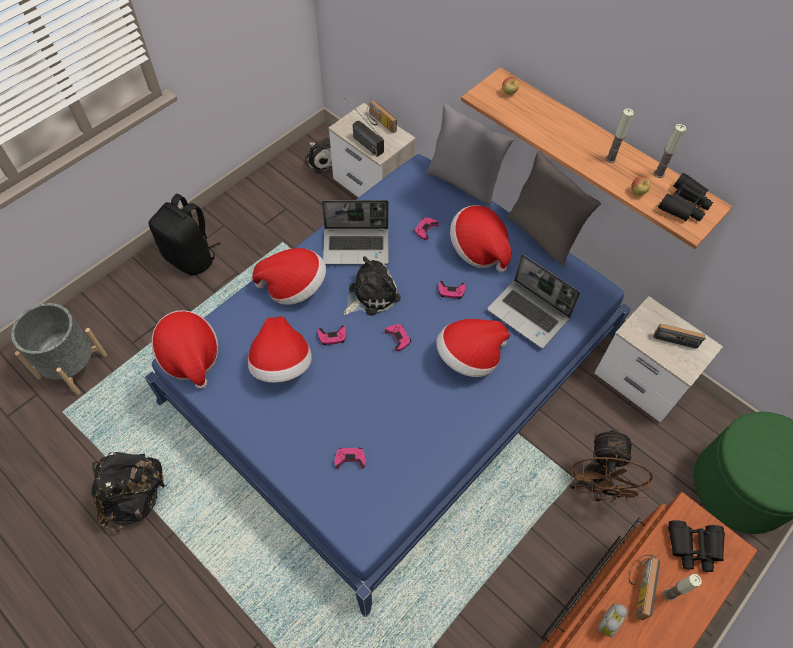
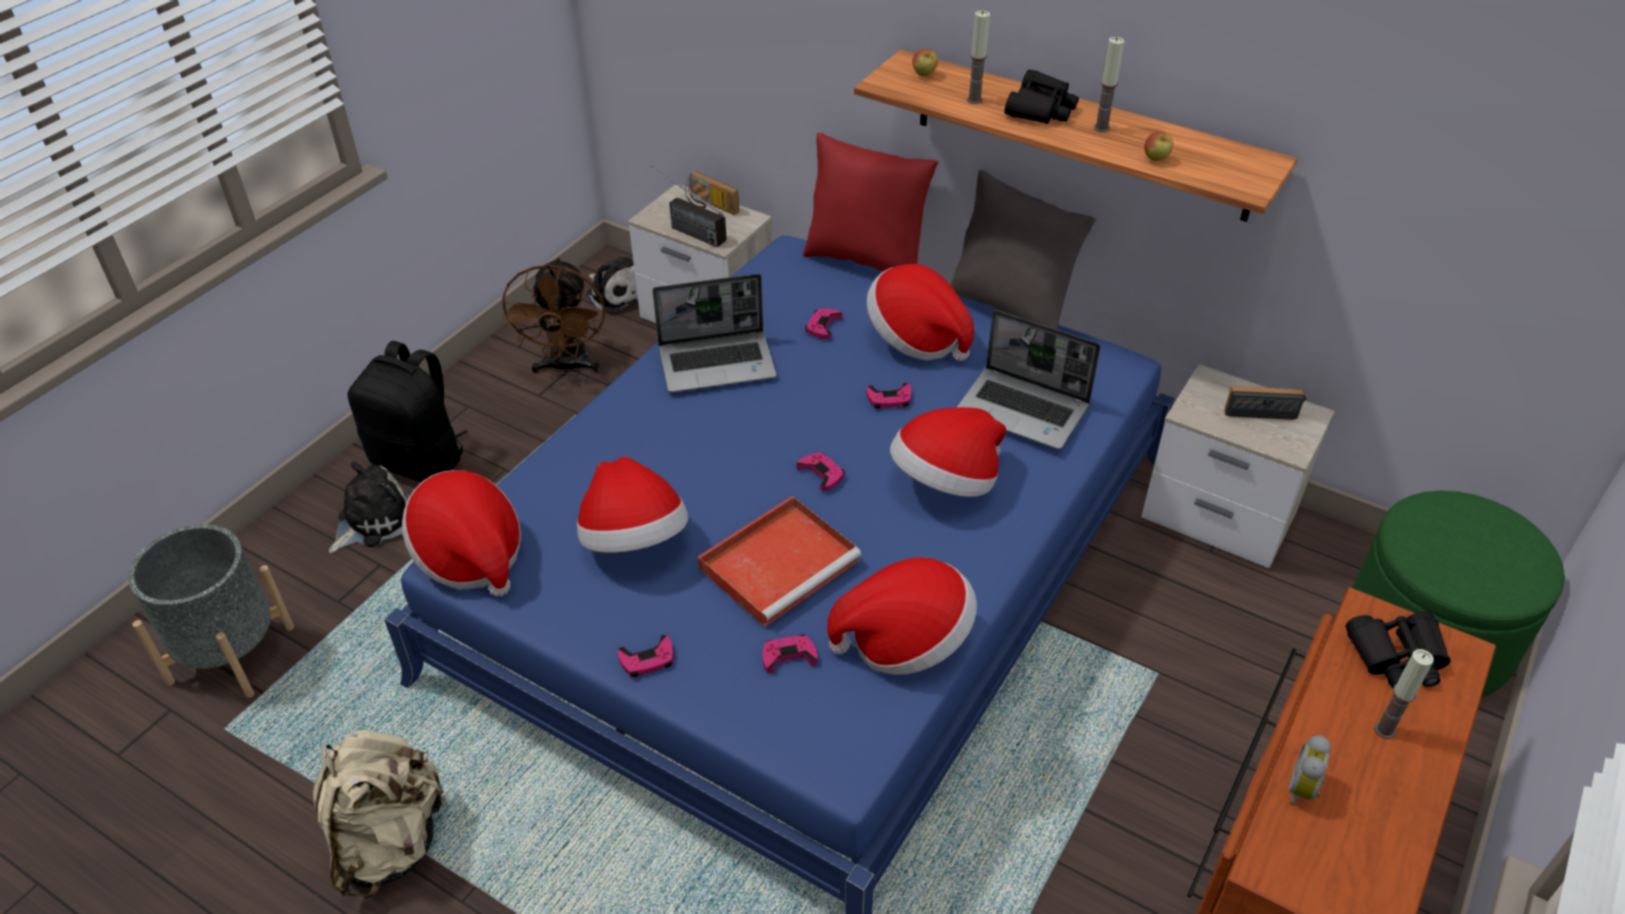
camera: 10 degrees left, 15 degrees down
(135, 497) = (390, 843): black backpack -> beige backpack
(294, 287) = (628, 432): hat -> hat (905, 640)
(332, 337) = (711, 488): pink game controller -> pink game controller (647, 660)
(360, 395) = (780, 562): none -> red tray
(371, 295) = (759, 422): plush toy -> plush toy (373, 520)
(464, 182) = (866, 259): grey pillow -> red pillow
(595, 487) = (1197, 680): brown fan -> brown fan (566, 367)
(638, 587) = (1330, 728): radio -> none
(659, 174) = (1178, 136): candle -> candle (974, 100)
(684, 204) = (1227, 164): black binoculars -> black binoculars (1040, 109)

